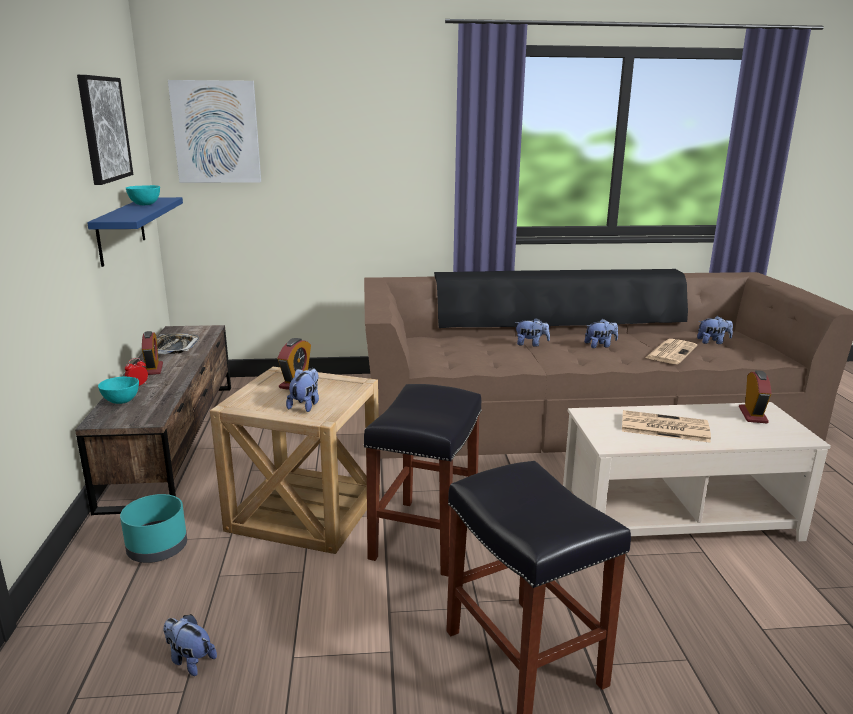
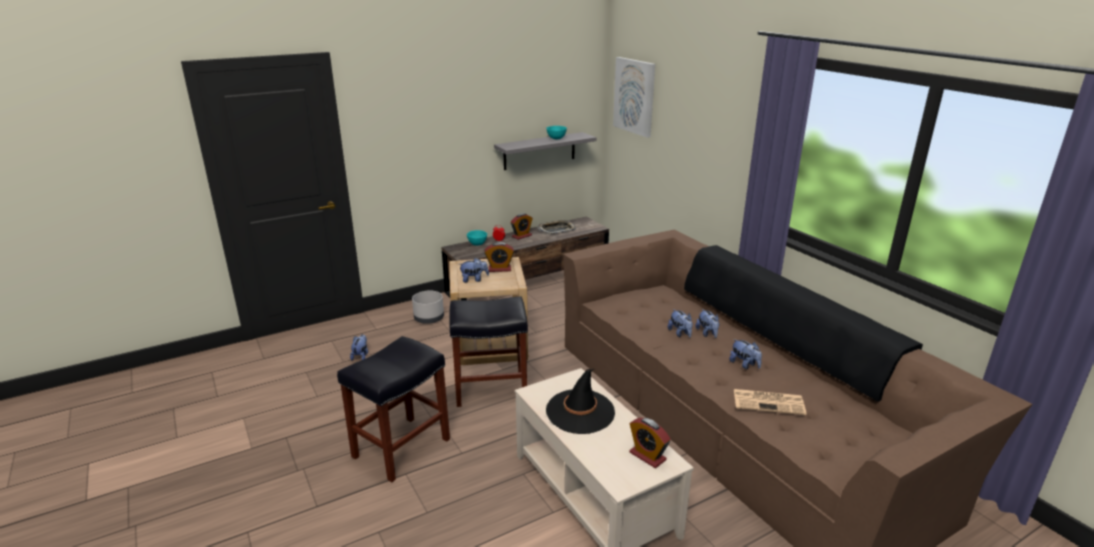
camera: 65 degrees right, 5 degrees up
(104, 129) = (535, 91): picture -> none
(121, 230) = (539, 151): blue shelf -> grey shelf
(157, 550) = (428, 318): turquoise planter -> grey planter
(663, 427) = (580, 412): newspaper -> black hat
(713, 342) = (846, 428): plush toy -> plush toy (680, 333)
(753, 415) = (647, 456): alarm clock -> alarm clock turned 60 degrees clockwise

